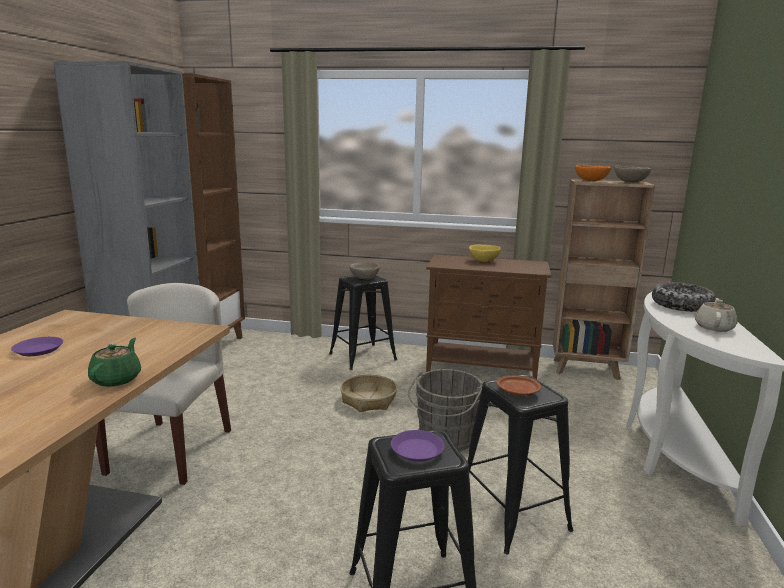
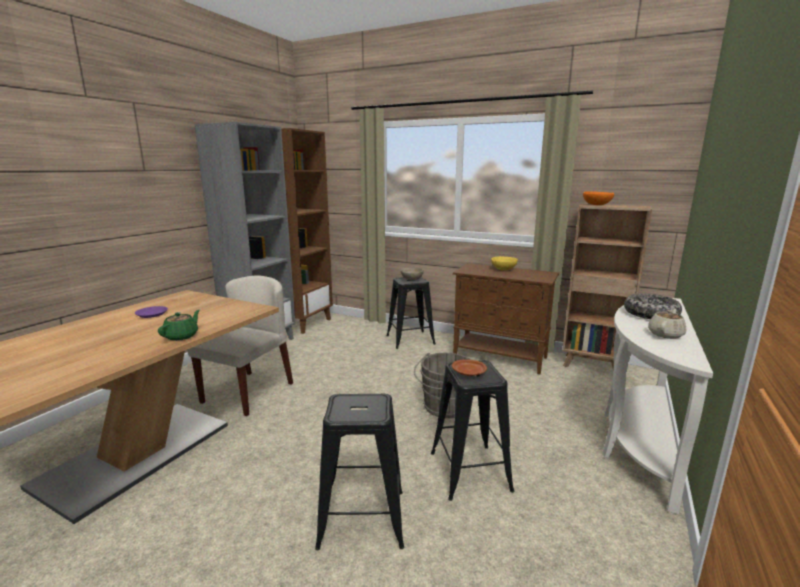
camera: 15 degrees right, 0 degrees up
(369, 400) = (399, 372): basket -> none
(417, 450) = (359, 406): purple plate -> none
(630, 182) = (632, 206): beige bowl -> none

